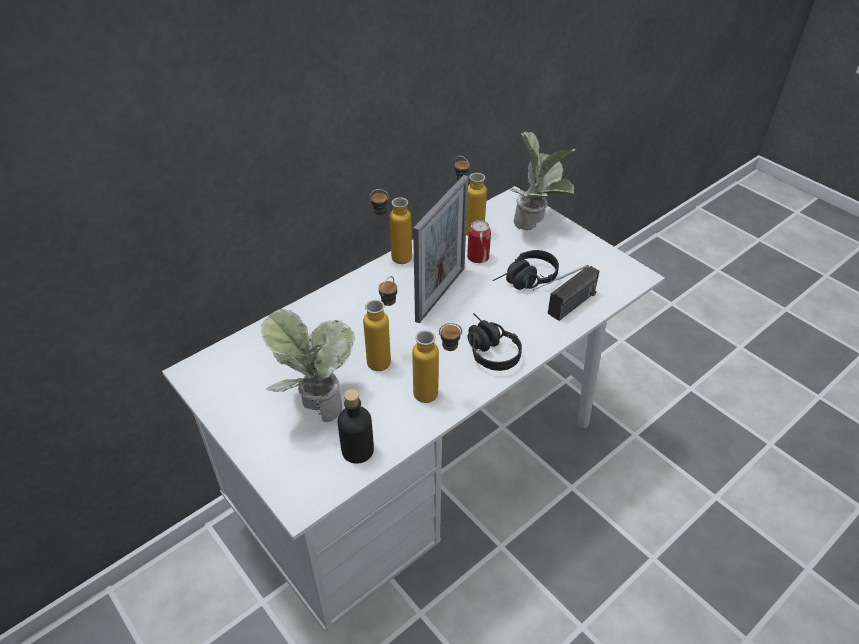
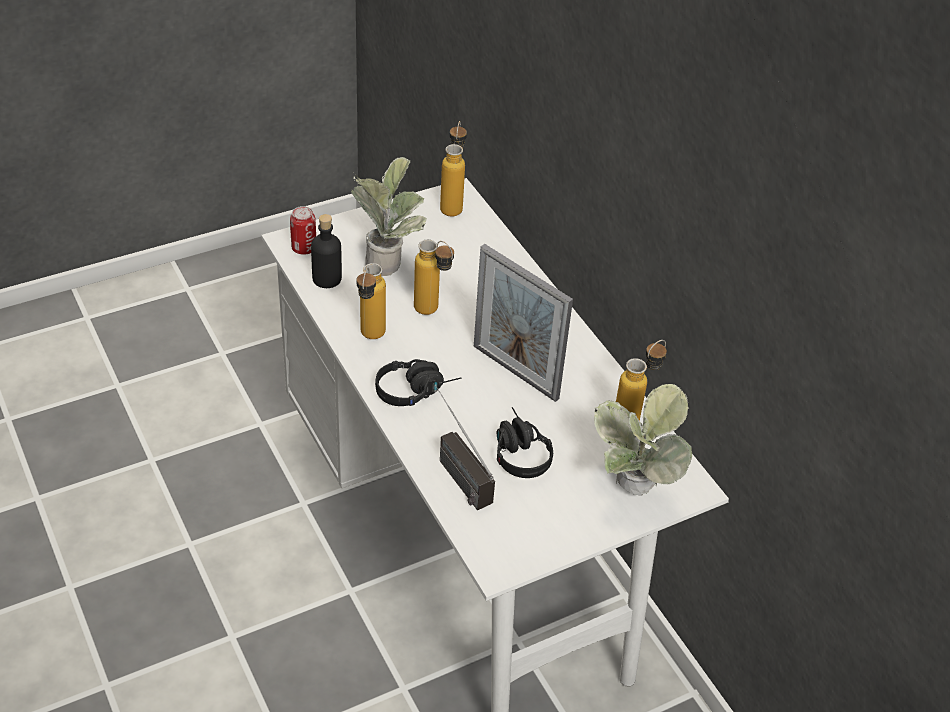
camera: 100 degrees right, 0 degrees up
(393, 259) = (588, 345): bottle -> bottle (453, 204)
(478, 258) = (572, 419): can -> can (304, 248)

